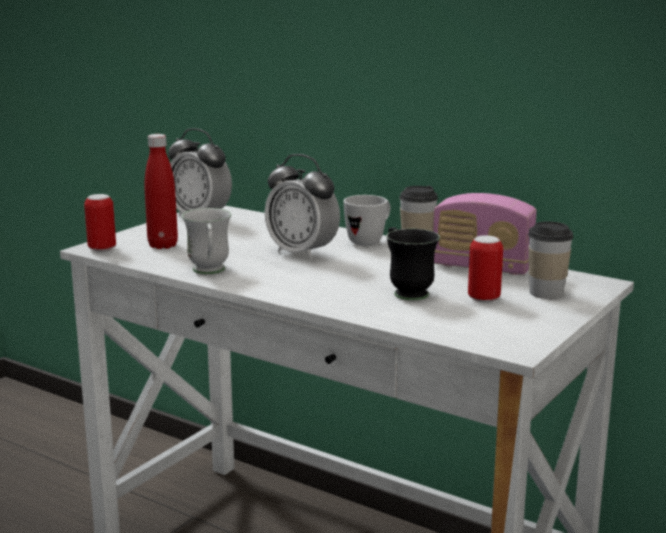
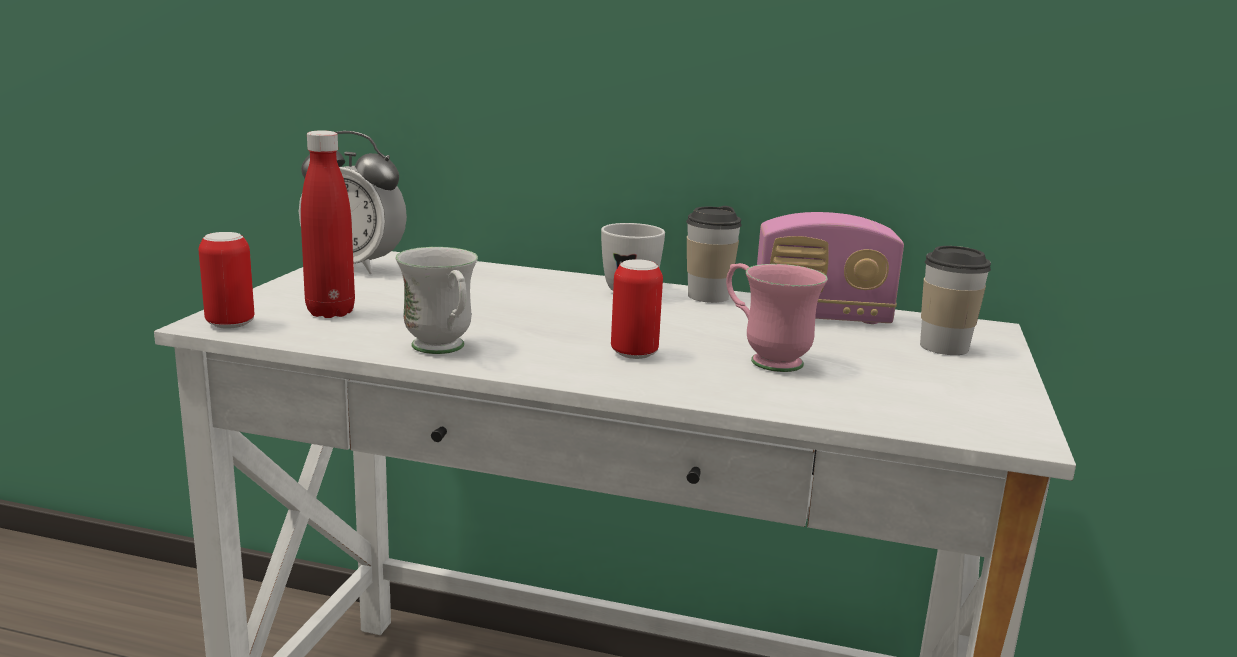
camera: 20 degrees left, 0 degrees up
(302, 253) = (557, 311): alarm clock -> none
(406, 291) = (764, 359): black mug -> pink mug
(483, 298) = (878, 361): can -> can (634, 353)

